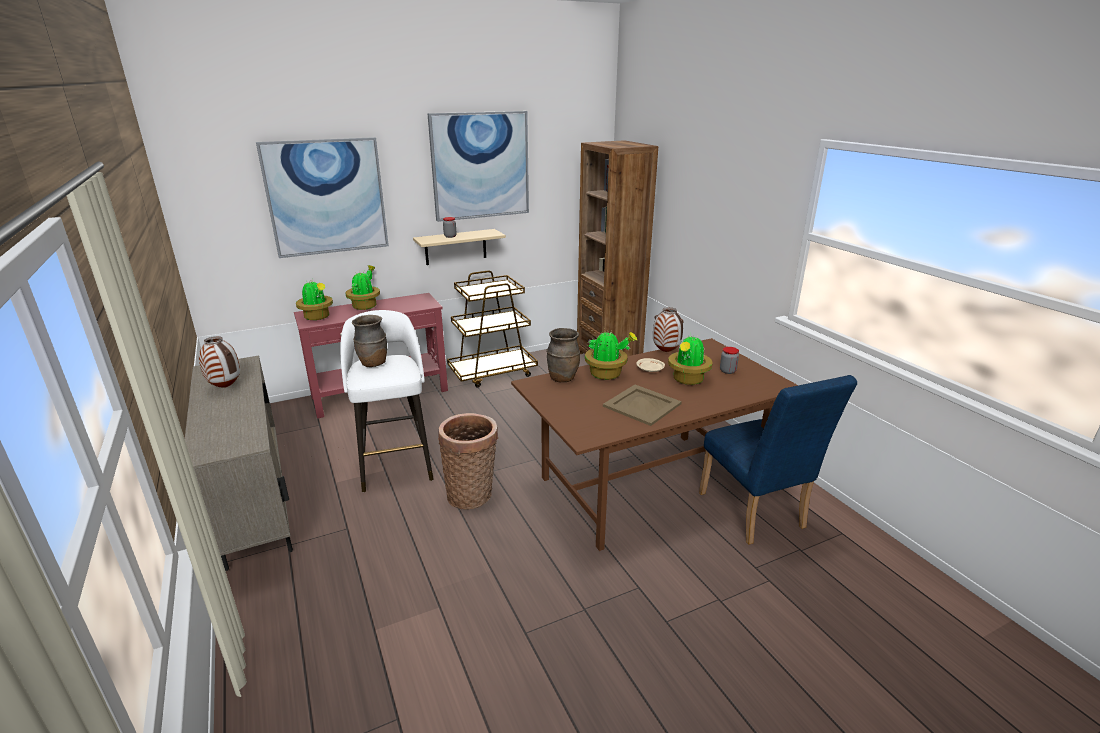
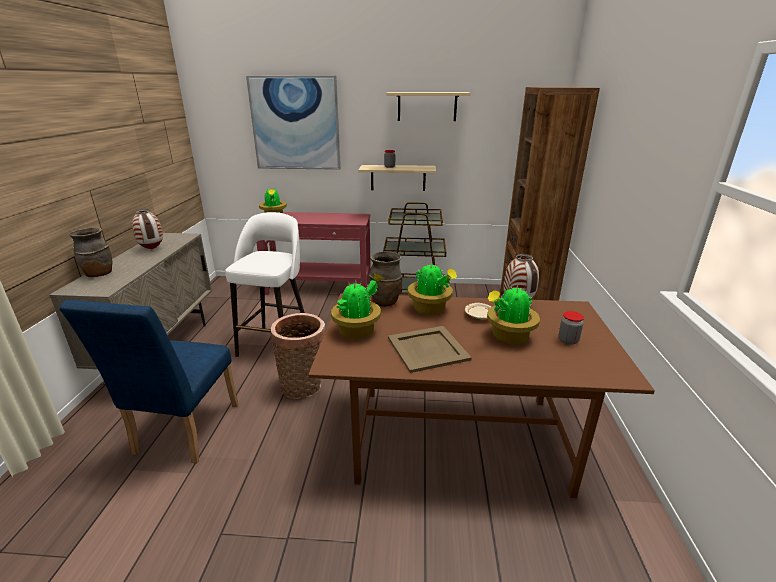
camera: 30 degrees right, 0 degrees up
(365, 306) = (314, 215): potted plant -> potted plant (358, 330)
(373, 364) = (260, 255): brown vase -> brown vase (99, 274)
(480, 166) = (427, 106): picture -> beige shelf
(755, 515) = (553, 521): blue chair -> blue chair (182, 433)

